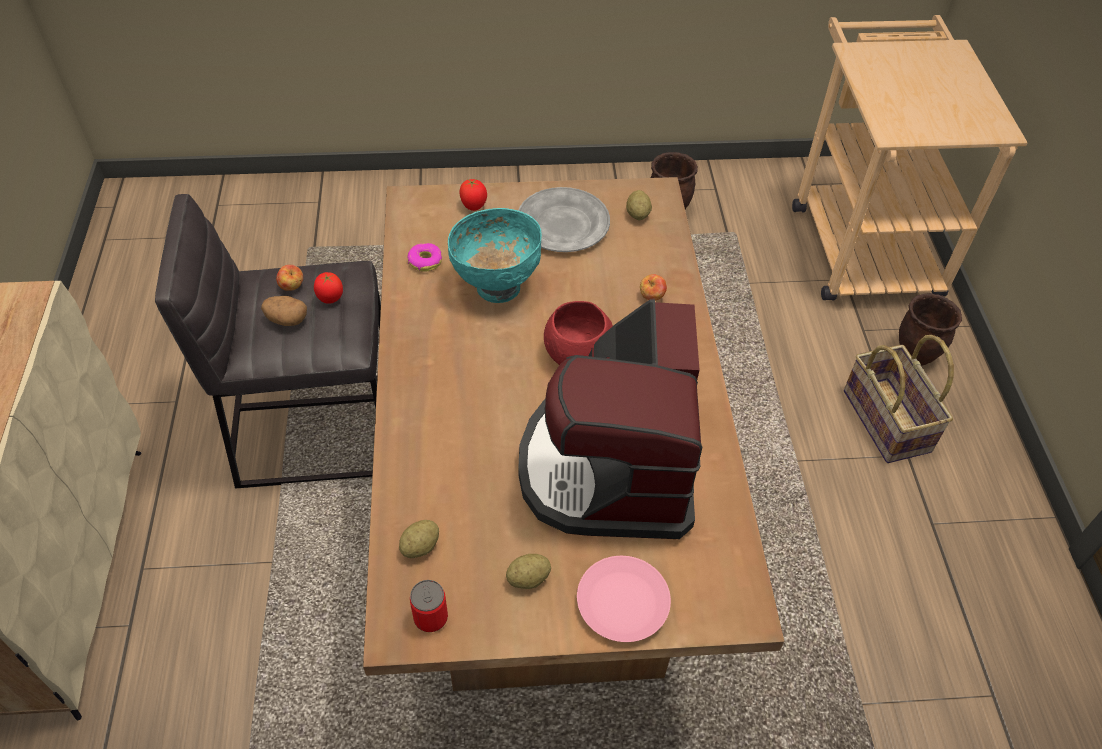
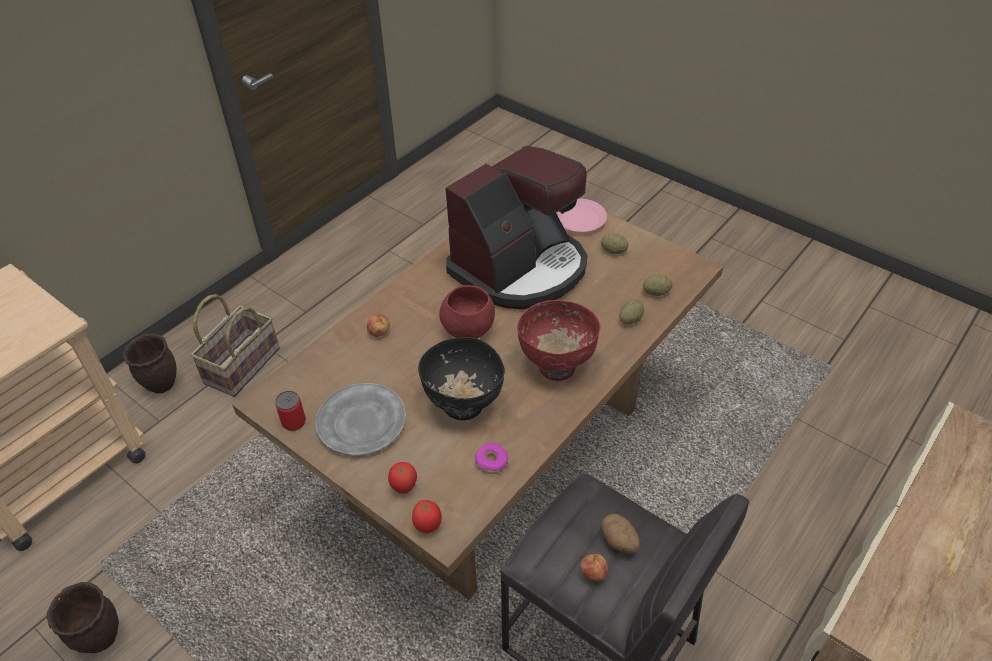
camera: 135 degrees left, 5 degrees down
(330, 299) = (571, 536): tomato -> tomato (428, 525)
(431, 618) = (675, 263): can -> can (294, 422)
(451, 376) = (556, 365): none -> red bowl
(497, 286) = (463, 406): turquoise bowl -> black bowl
(637, 214) = (303, 393): potato -> potato (630, 319)

